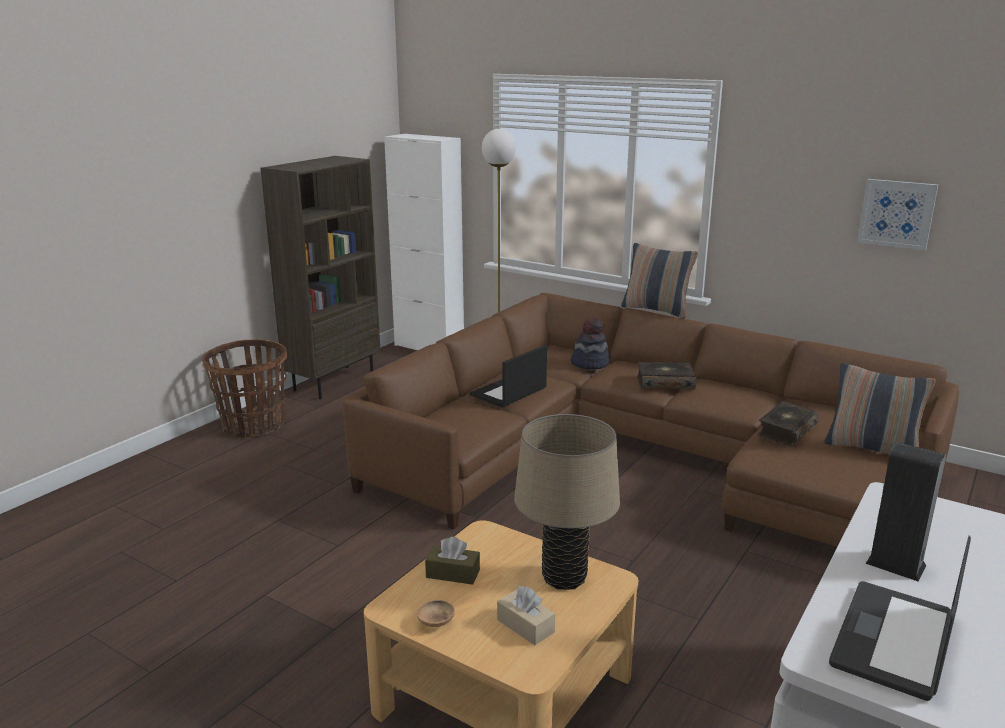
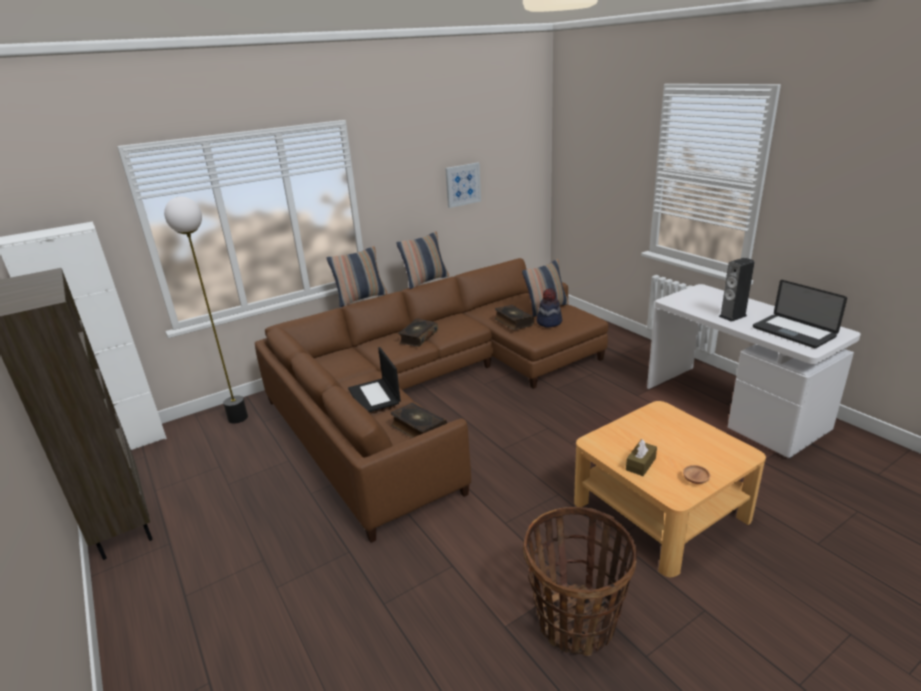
camera: 65 degrees left, 5 degrees up
(253, 426) = (157, 605): basket -> basket (576, 621)
(460, 427) = (418, 428): none -> book
(525, 626) = (703, 447): beige tissue box -> none
(564, 578) = (655, 424): beige table lamp -> none
(590, 363) = (358, 354): hat -> hat (549, 322)
(754, 328) = (425, 281): none -> pillow

